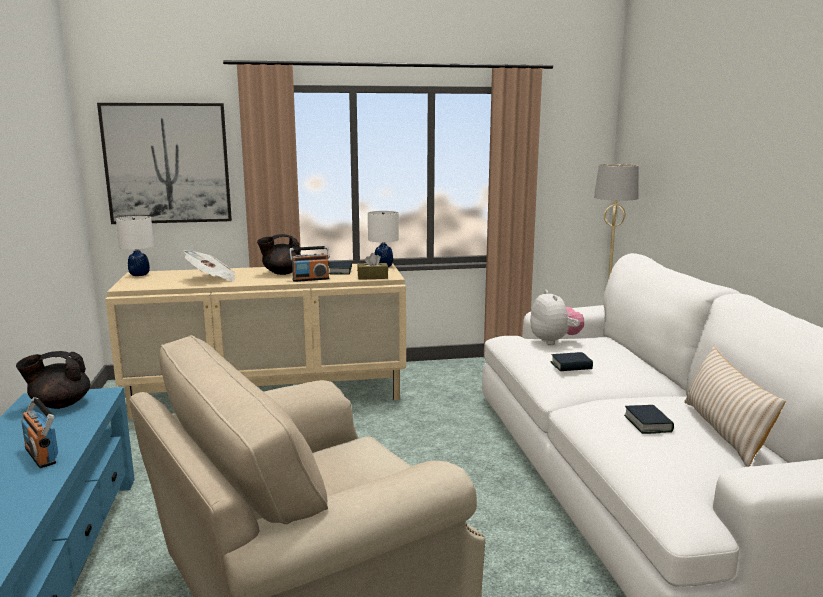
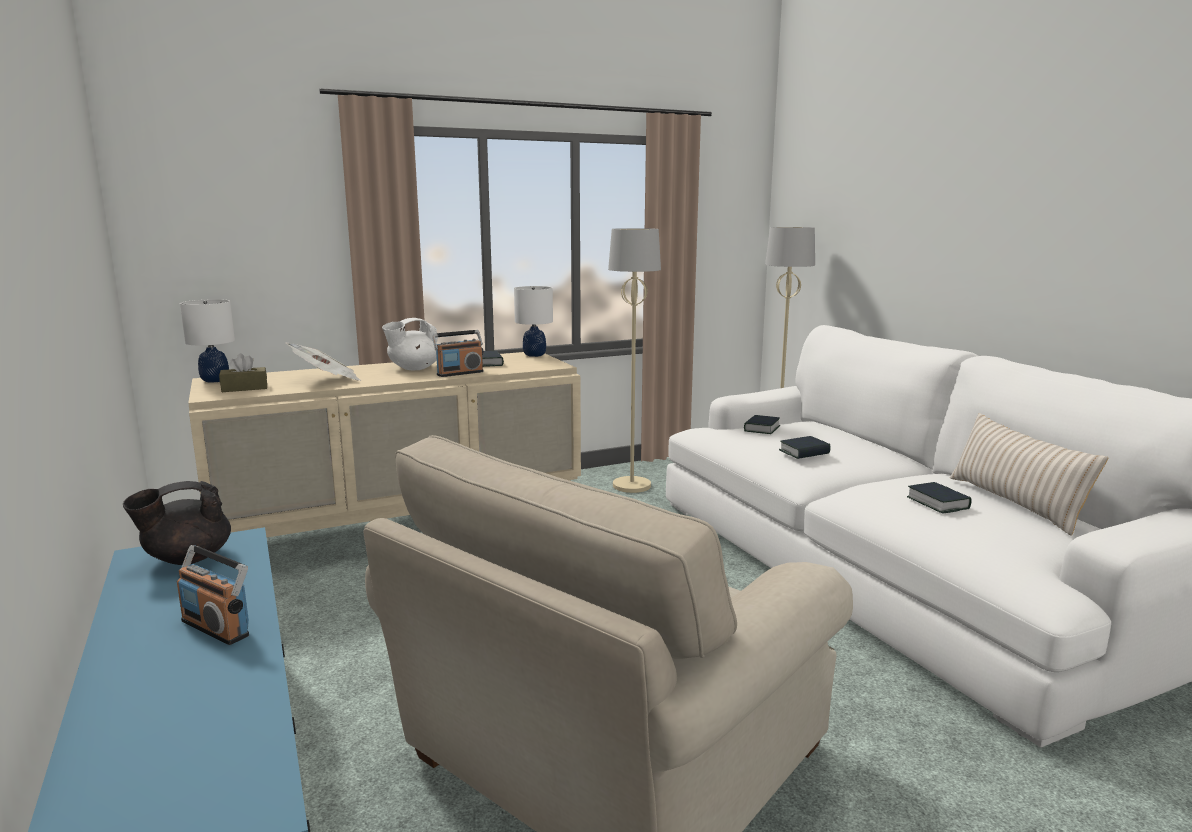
camera: 15 degrees left, 0 degrees up
(167, 163) = (239, 228): picture -> none
(282, 273) = (413, 368): black teapot -> white teapot
(372, 277) = (535, 367): brown tissue box -> brown tissue box (244, 388)
(465, 378) = (631, 485): none -> beige floor lamp
(554, 341) = (761, 429): plush toy -> book

